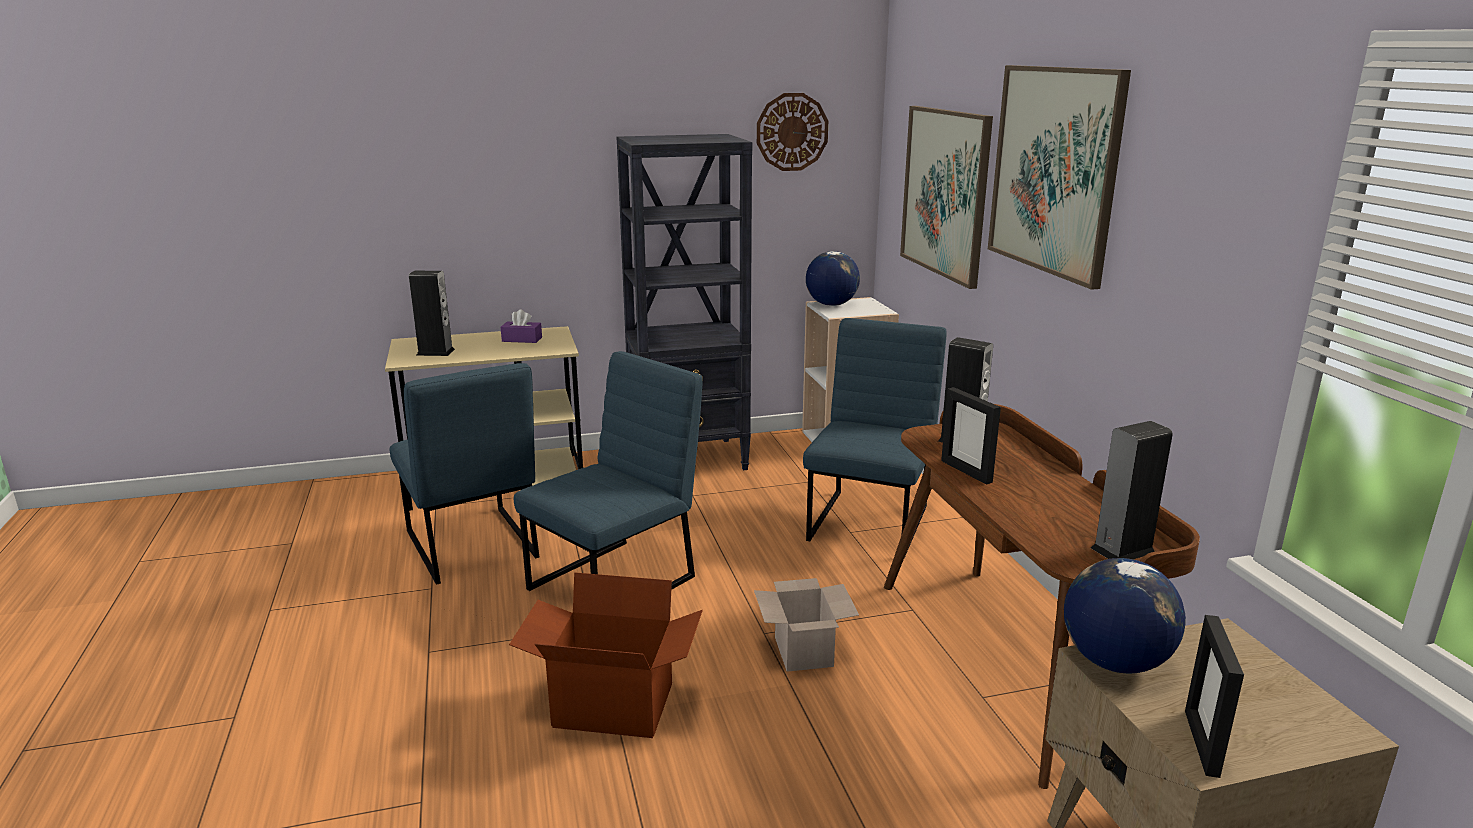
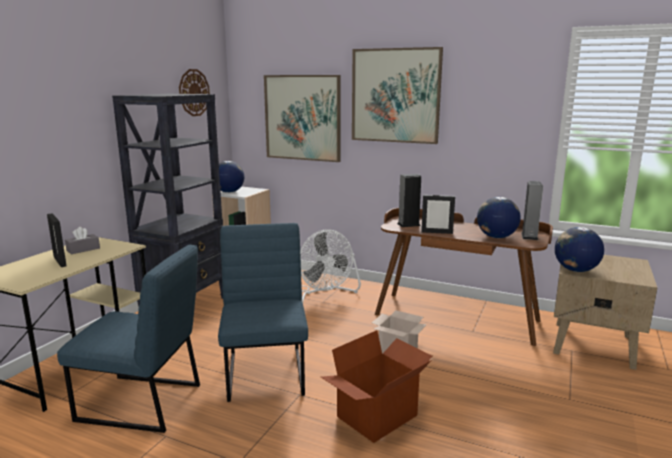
camera: 50 degrees left, 5 degrees down
(435, 352) = (35, 273): speaker -> none
(522, 339) = (83, 249): purple tissue box -> grey tissue box
(870, 521) = (321, 294): blue chair -> white fan
(1047, 522) = (496, 237): none -> globe
(1204, 743) = (632, 277): picture frame -> picture frame (61, 261)

